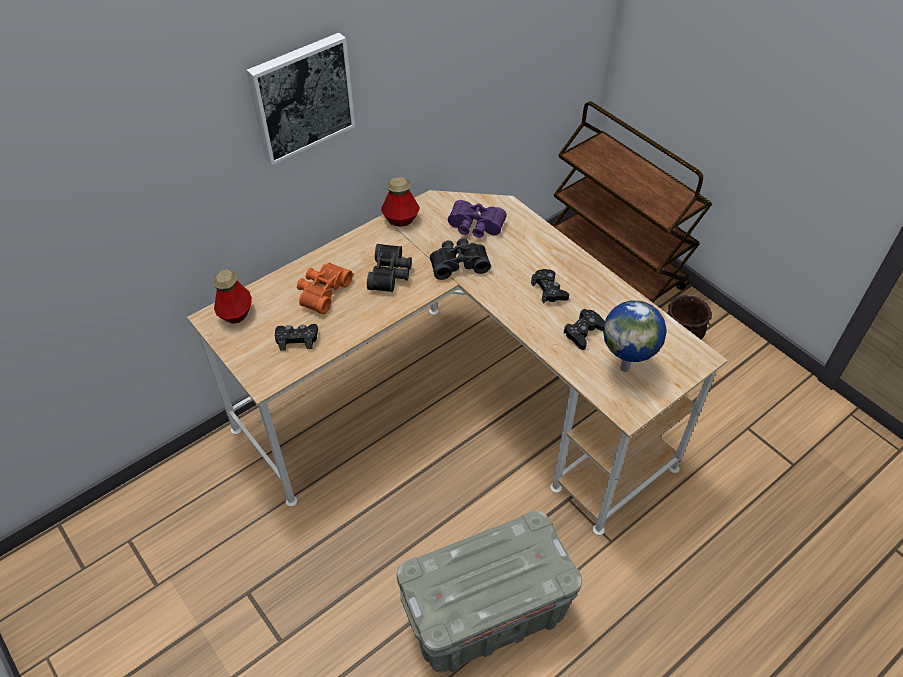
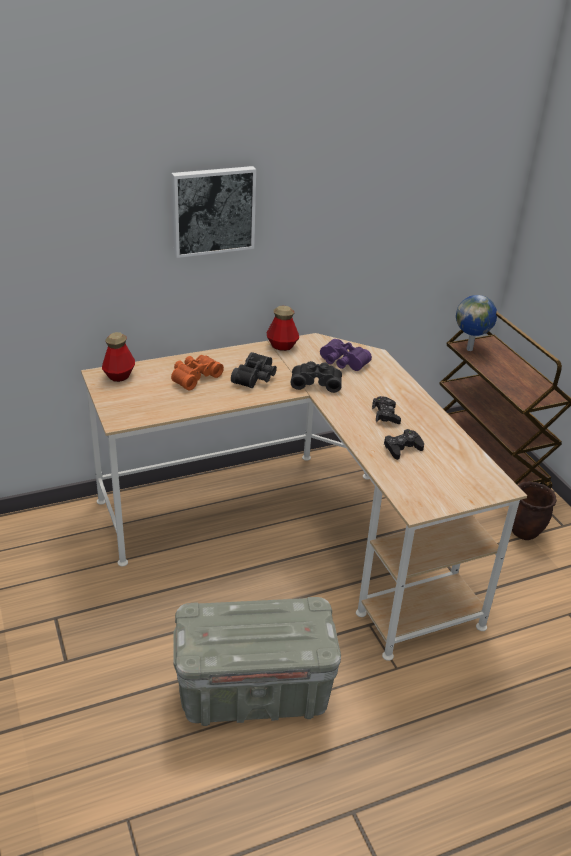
camera: 15 degrees right, 15 degrees down
(297, 339) = (158, 401): black game controller -> none
(626, 367) = (429, 479): globe -> globe (470, 349)

